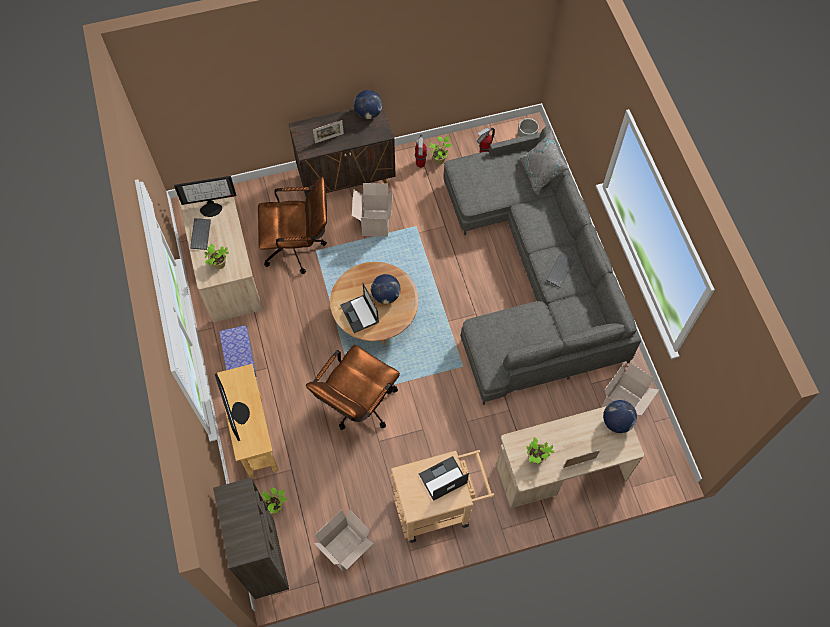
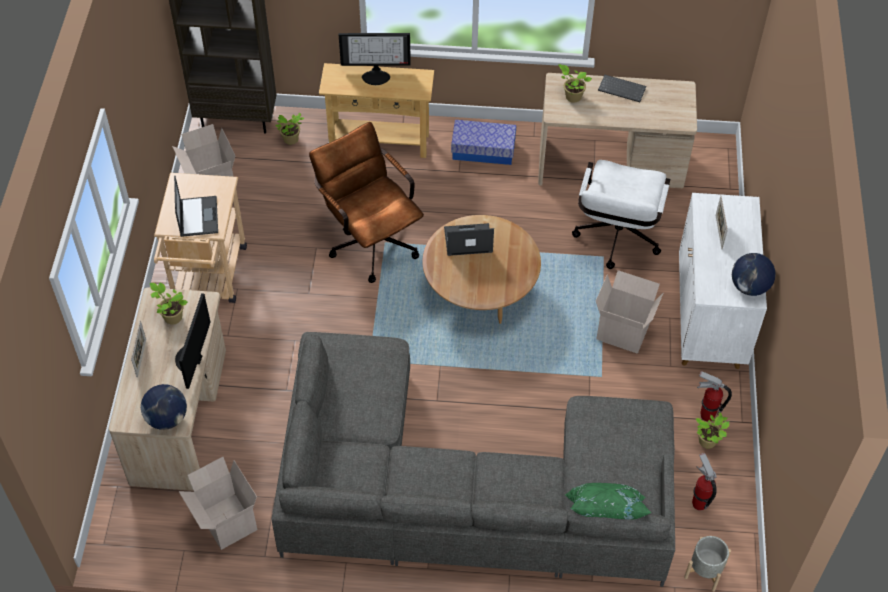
camera: 110 degrees right, 10 degrees down
(211, 207) = (658, 106): monitor -> monitor (191, 359)
(299, 247) = (615, 241): brown office chair -> white office chair
(347, 178) = (709, 321): brown cabinet -> white cabinet
(386, 295) = (482, 273): globe -> none
(540, 174) = (604, 516): grey pillow -> green pillow
(559, 270) = (431, 476): keyboard -> none

